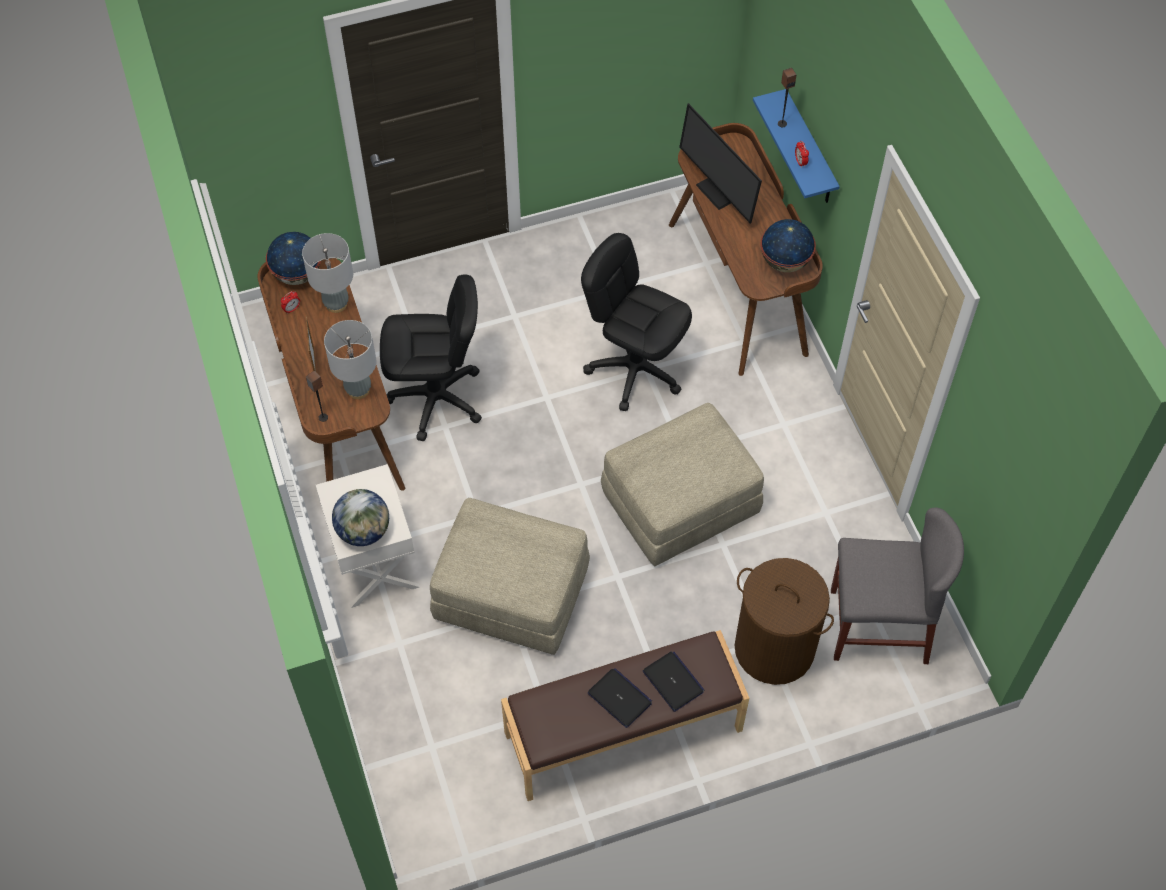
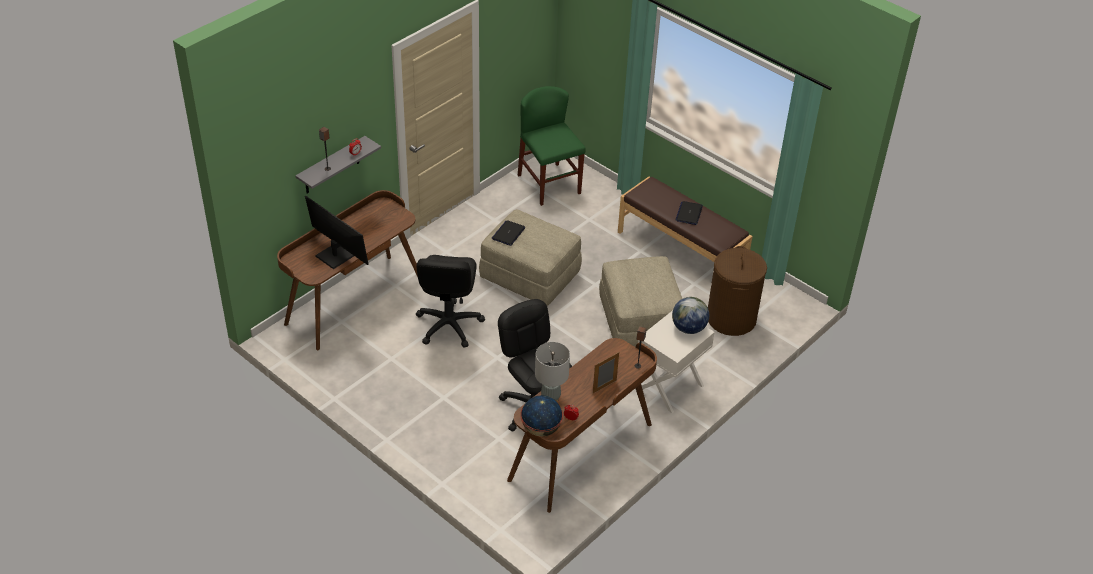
camera: 120 degrees left, 15 degrees down
(358, 389) = (606, 358): grey table lamp -> none
(673, 682) = (664, 199): laptop -> laptop (508, 233)
(721, 189) = (335, 255): monitor -> monitor turned 75 degrees counterclockwise
(774, 648) = (591, 215): brown laundry basket -> brown laundry basket (731, 319)
(785, 262) = (378, 212): globe -> none
(810, 151) = (331, 166): blue shelf -> grey shelf
(878, 626) = (549, 184): grey chair -> green chair

